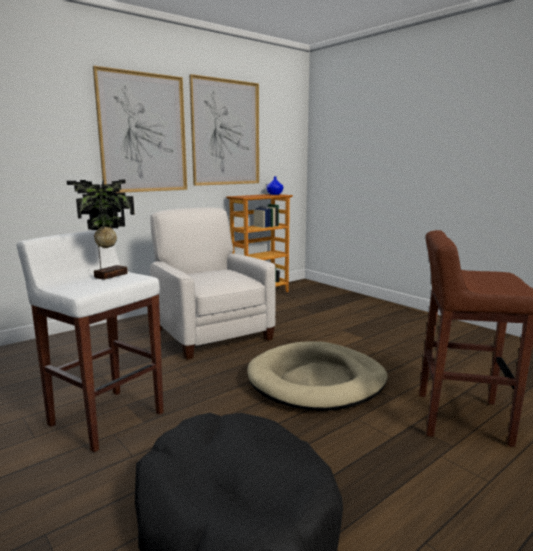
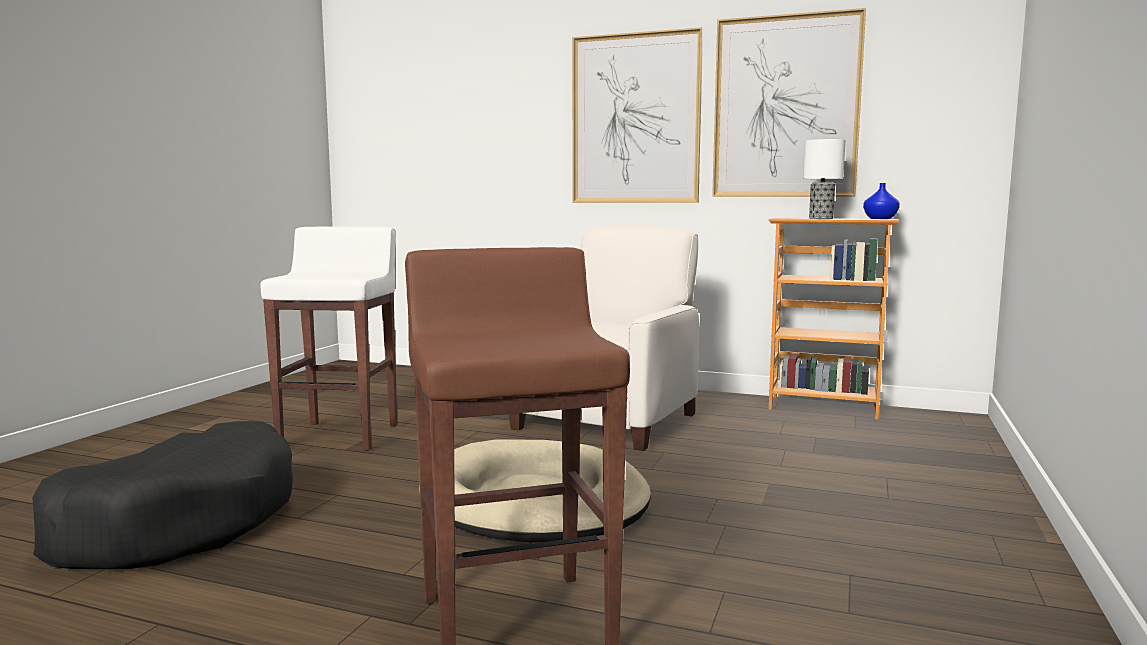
camera: 60 degrees right, 5 degrees down
(109, 275) = (348, 273): potted plant -> none
(258, 196) = (820, 218): none -> table lamp

